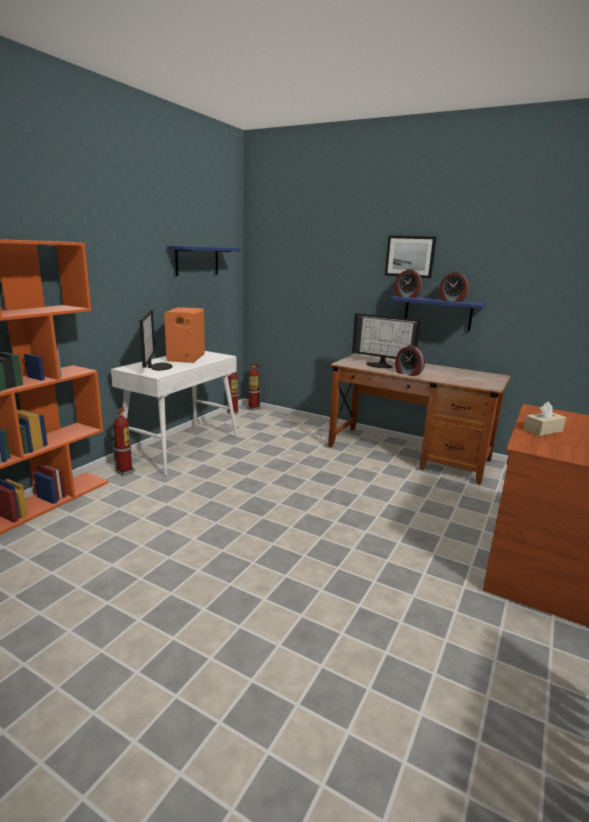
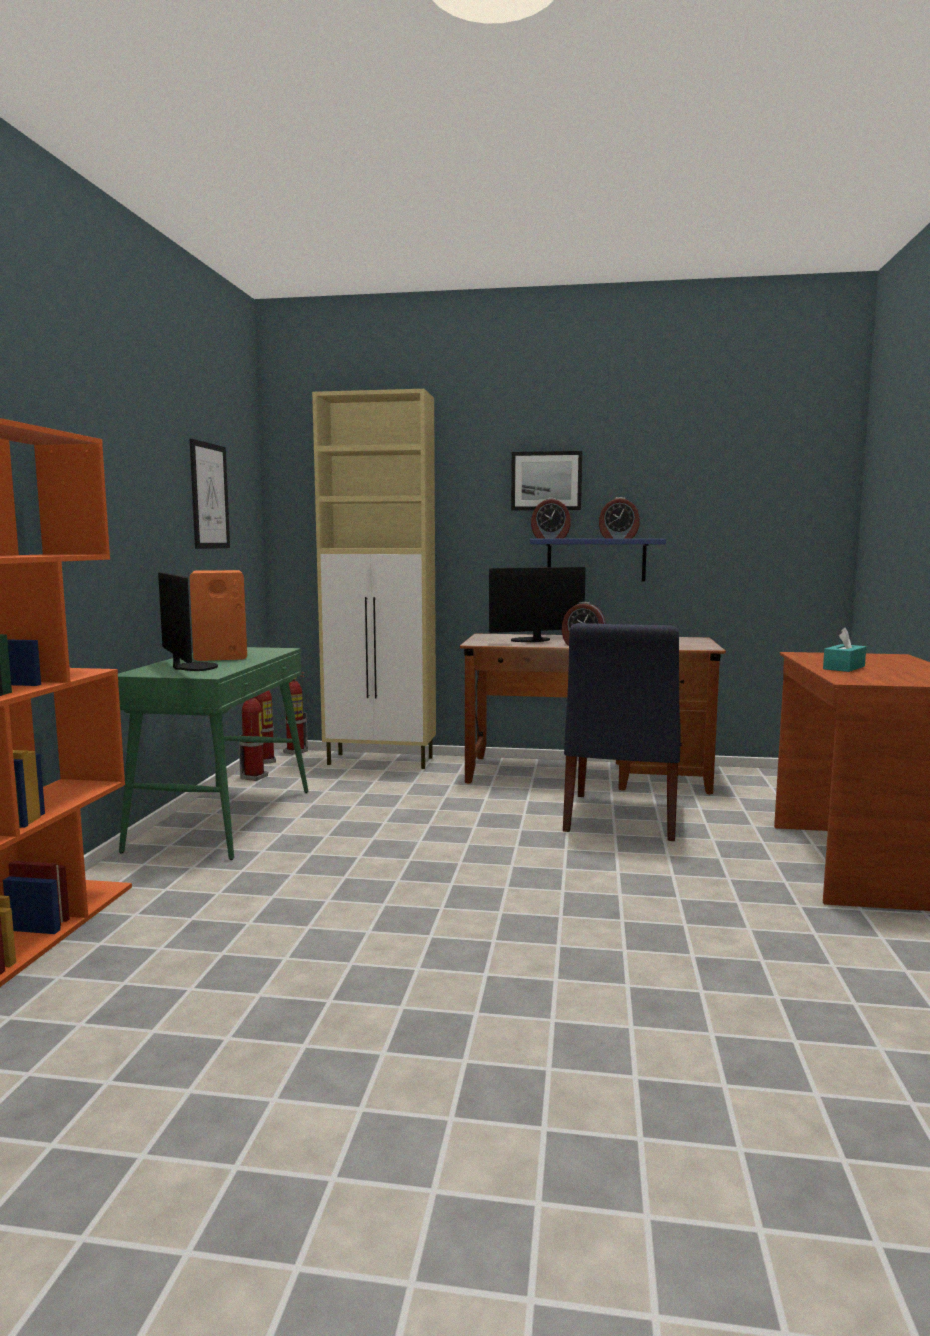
camera: 20 degrees left, 10 degrees down
(125, 471) = (149, 866): fire extinguisher -> fire extinguisher (254, 777)
(182, 448) = (223, 819): white console table -> green console table
(197, 260) = (209, 496): blue shelf -> picture
(294, 422) = (382, 761): none -> beige cabinet
(380, 365) = (531, 640): monitor -> monitor turned 150 degrees clockwise
(401, 491) = (620, 818): none -> blue chair
(543, 430) = (844, 667): beige tissue box -> turquoise tissue box

